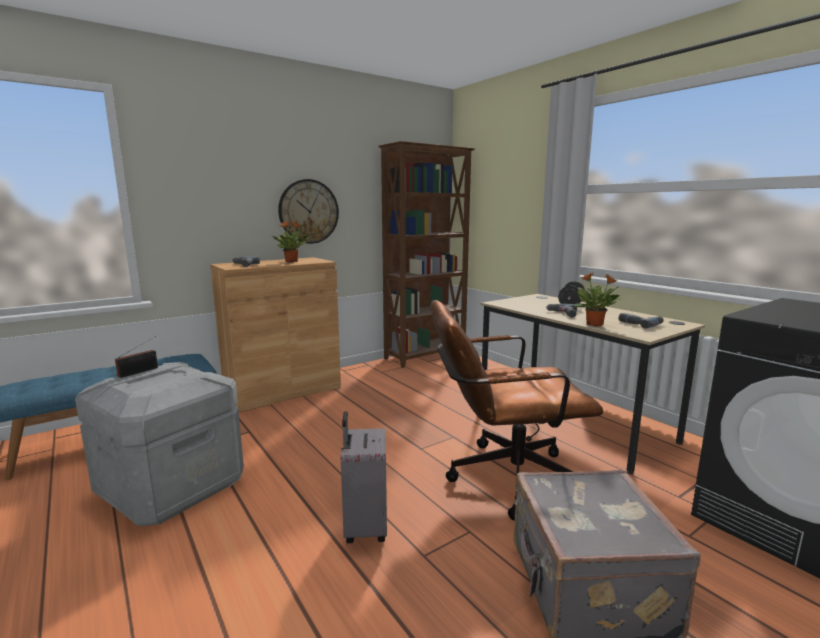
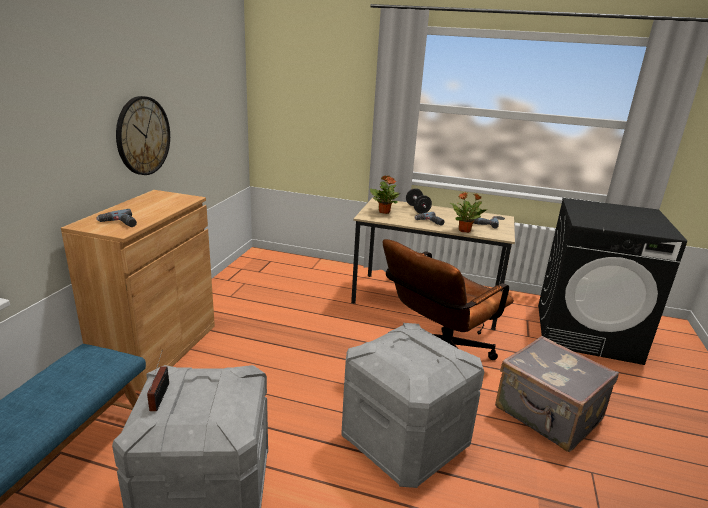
camera: 40 degrees left, 10 degrees up
(292, 261) = (156, 205): potted plant -> potted plant (384, 212)
(364, 527) = (403, 441): grey suitcase -> grey storage box
(426, 356) = (249, 266): brown bookcase -> none

